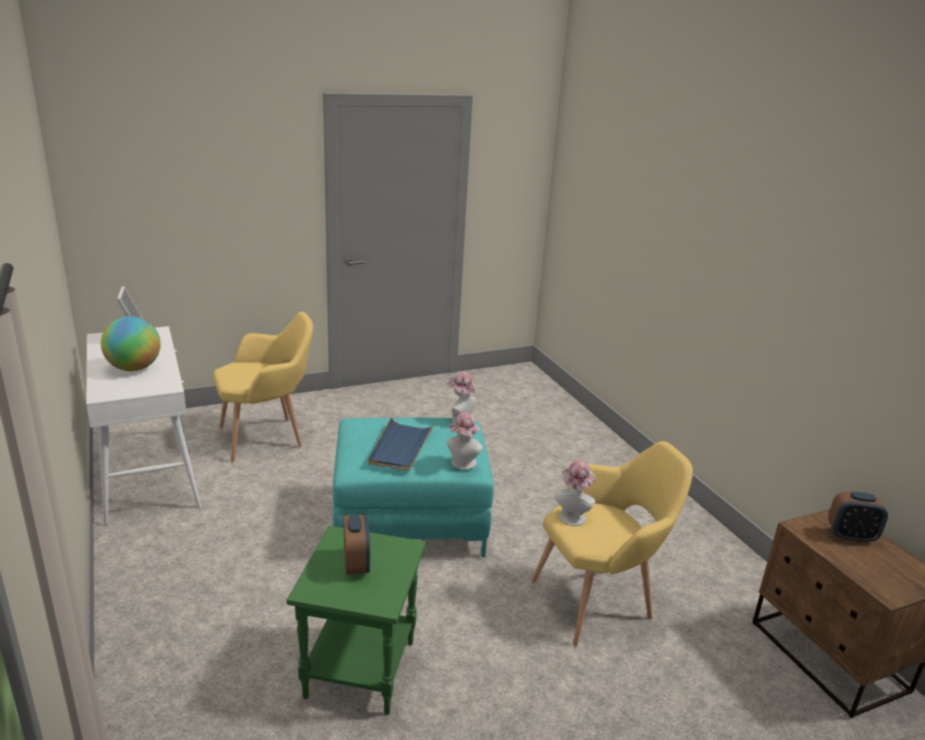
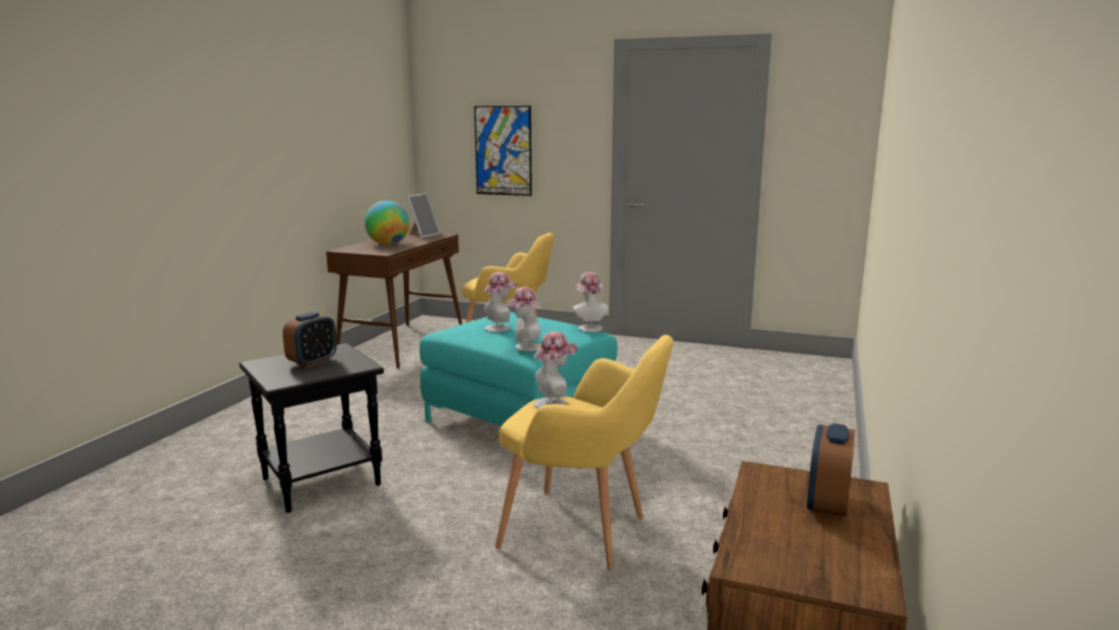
camera: 45 degrees right, 10 degrees down
(148, 473) = (403, 345): white console table -> brown console table
(195, 217) = (503, 151): none -> picture
(358, 668) = (322, 480): green side table -> black side table
(401, 447) = (500, 328): blue tray -> hat
(851, 536) = (827, 505): alarm clock -> alarm clock turned 60 degrees clockwise

